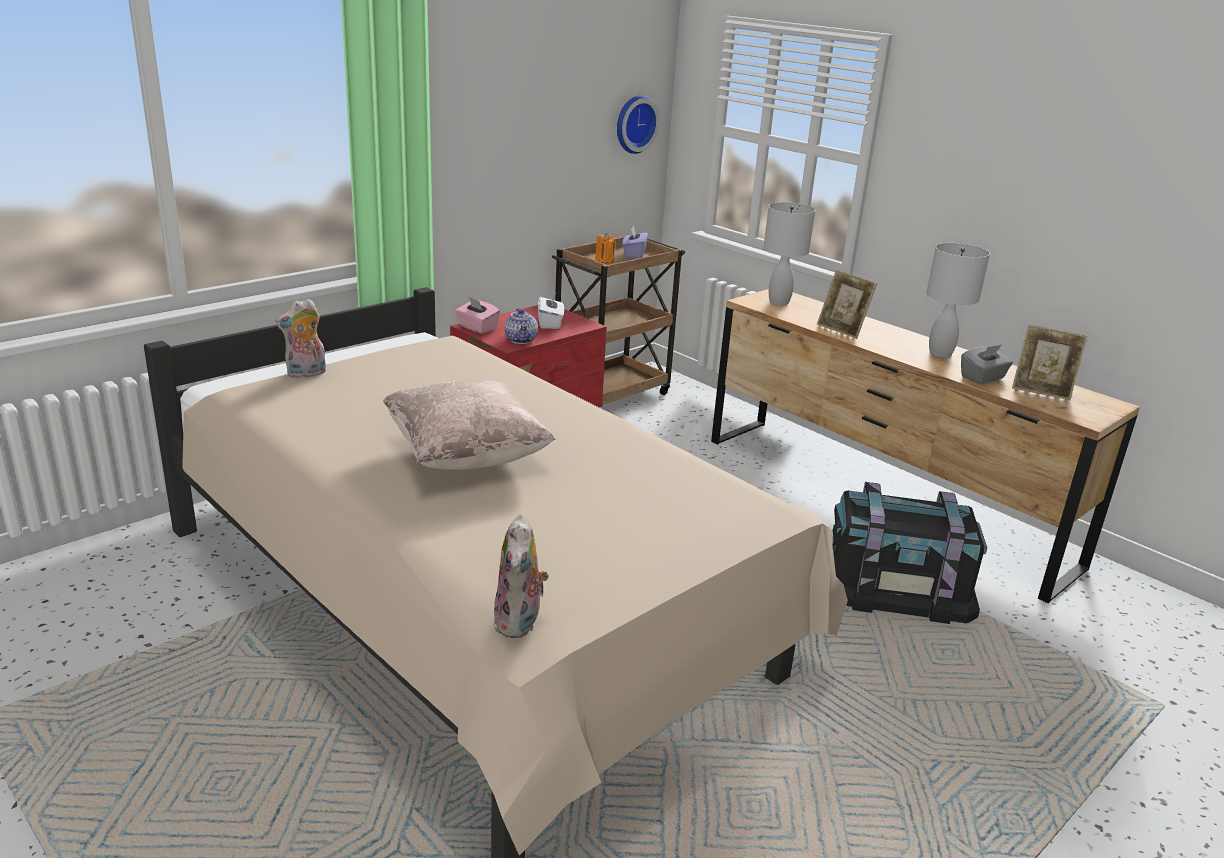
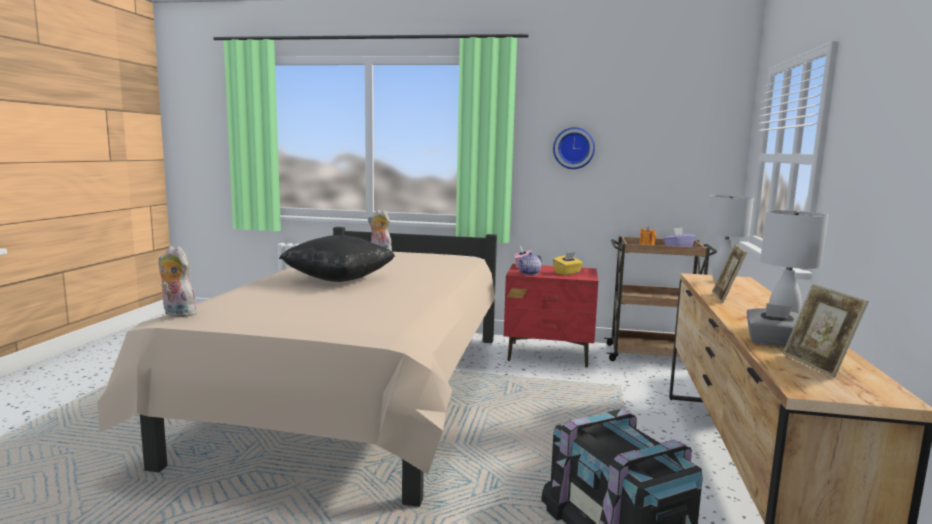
camera: 55 degrees right, 15 degrees down
(466, 456) = (339, 279): beige pillow -> black pillow
(520, 622) = (176, 314): plush toy -> plush toy turned 60 degrees clockwise
(550, 323) = (567, 273): white tissue box -> yellow tissue box
(634, 123) = (703, 156): wall clock -> wall clock (573, 148)

